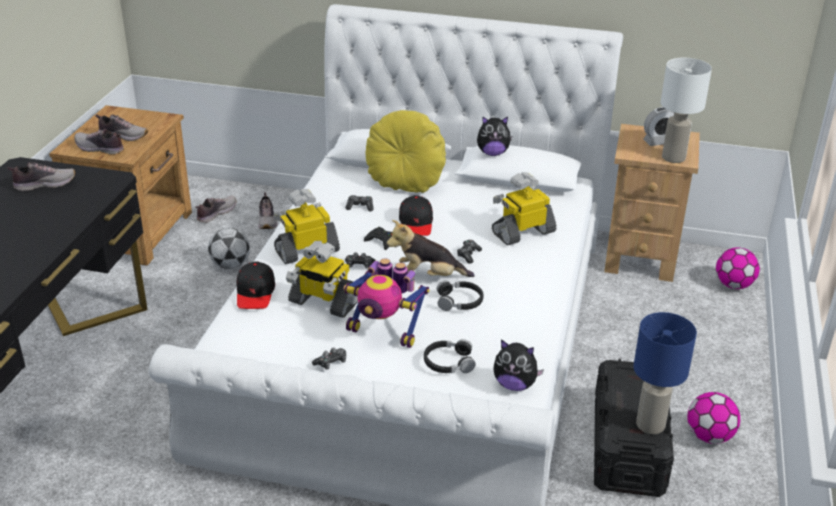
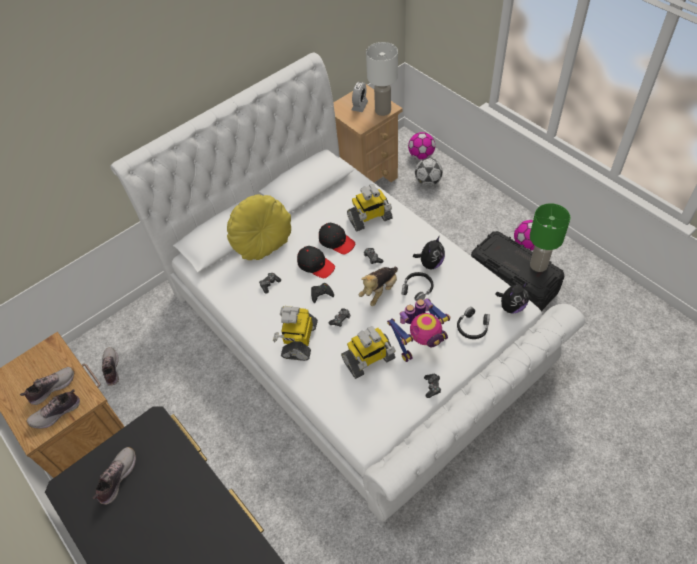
camera: 50 degrees left, 20 degrees up
(230, 265) = (186, 390): football -> football (428, 182)
(255, 293) = (328, 394): black cap -> black cap (336, 241)
(267, 221) = (152, 341): shoe -> none
(492, 153) = (292, 184): plush toy -> plush toy (430, 263)
(523, 232) = (369, 219): toy robot -> toy robot turned 120 degrees counterclockwise
(650, 425) = (538, 265): blue table lamp -> green table lamp

